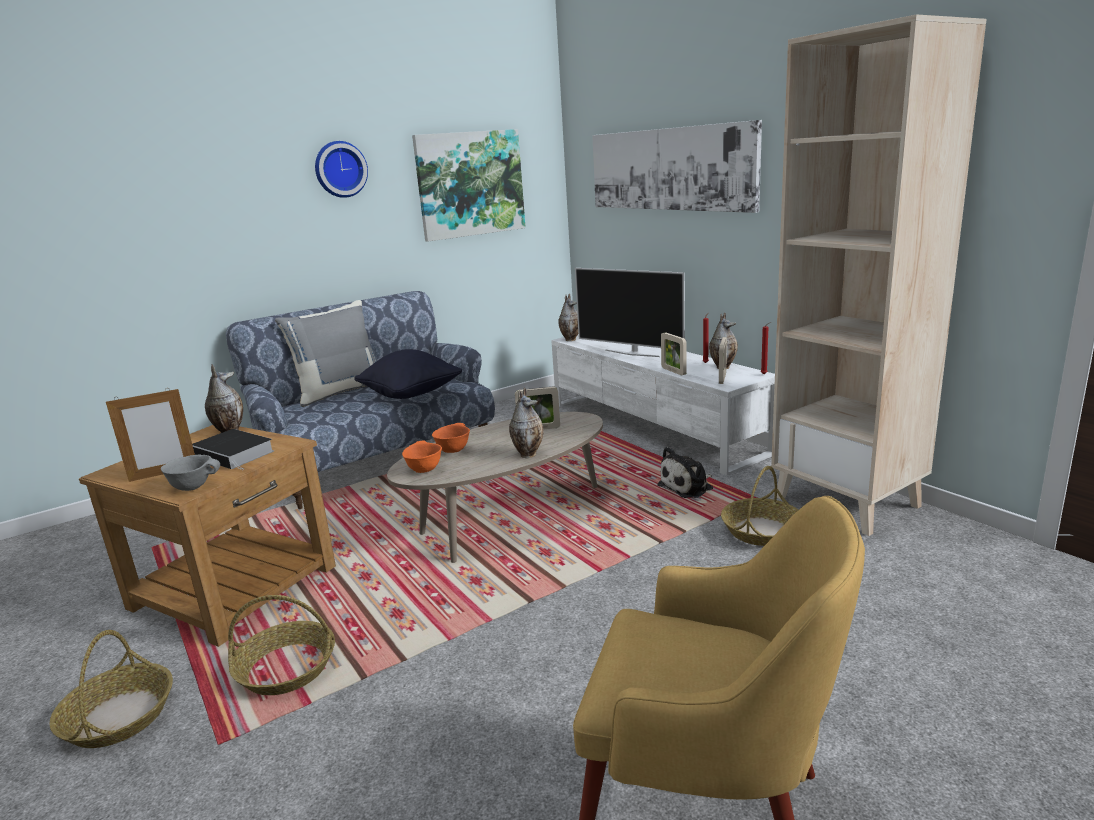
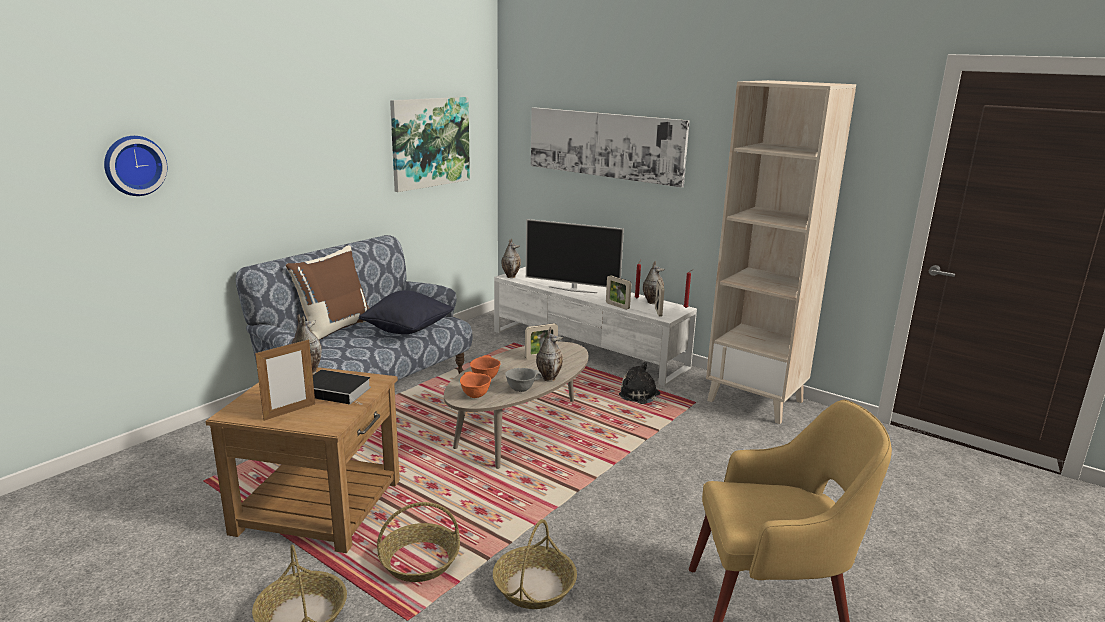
camera: 20 degrees left, 0 degrees up
(194, 487) = (333, 421): grey bowl -> grey bowl (521, 389)
(340, 169) = (333, 129): wall clock -> wall clock (134, 165)
(340, 392) = (335, 328): grey pillow -> brown pillow
(688, 487) = (641, 396): plush toy -> plush toy turned 90 degrees clockwise
(761, 530) = (710, 425): basket -> basket (534, 586)

